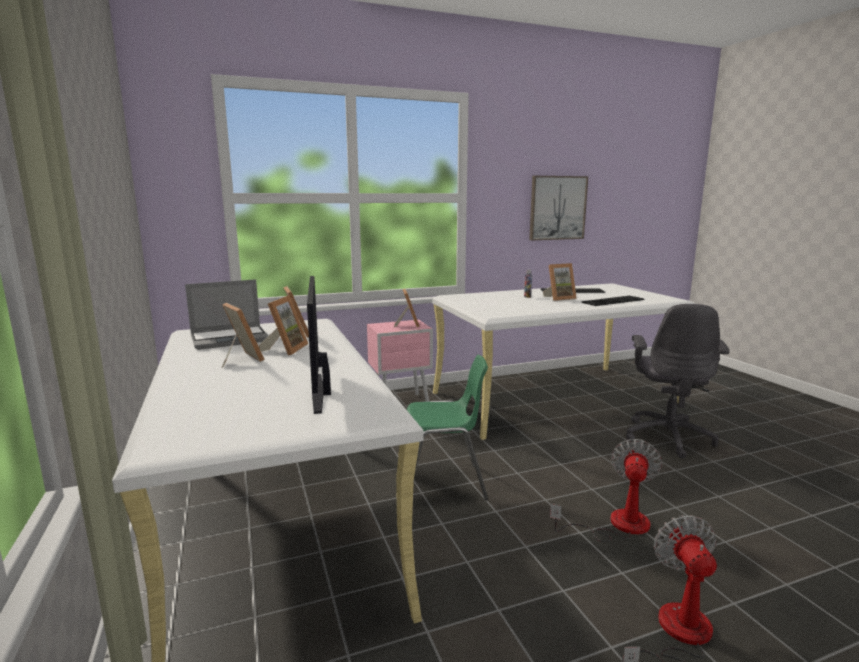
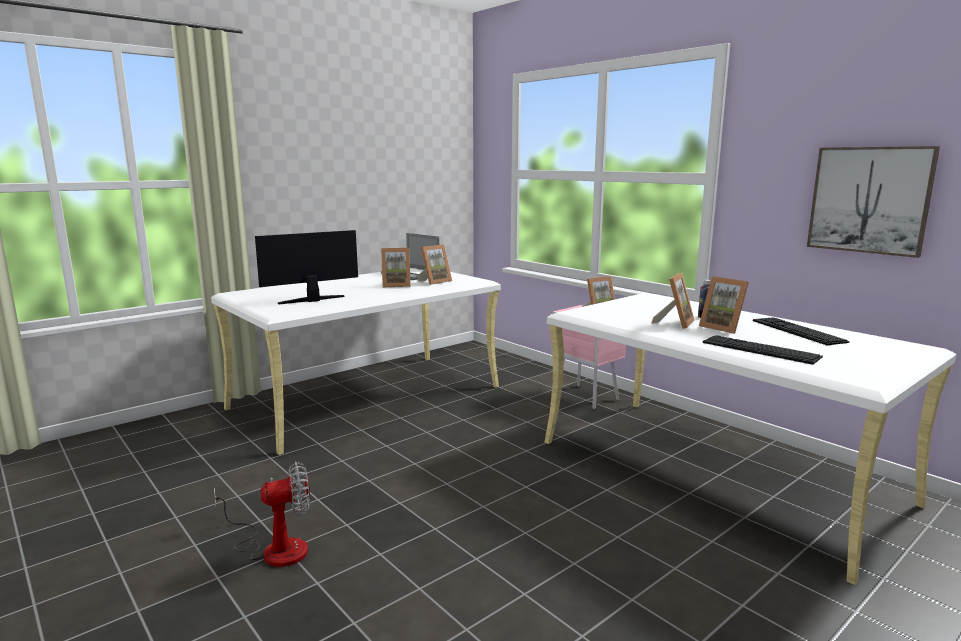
camera: 70 degrees right, 0 degrees up
(240, 359) = (367, 282): picture frame -> picture frame (675, 323)
(443, 484) = (444, 437): green chair -> none
(617, 525) = (420, 521): fan -> none
(668, 437) = (680, 561): grey office chair -> none

